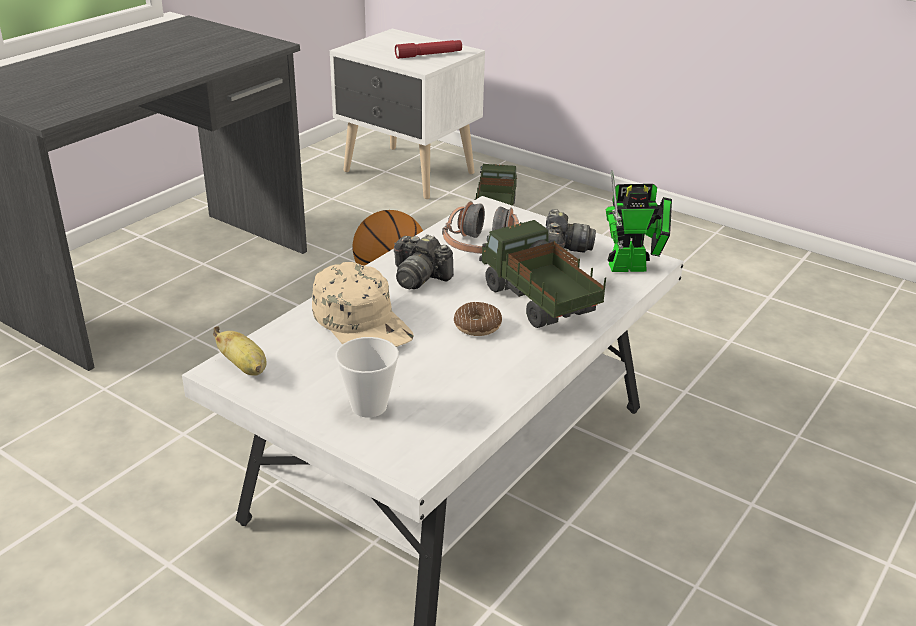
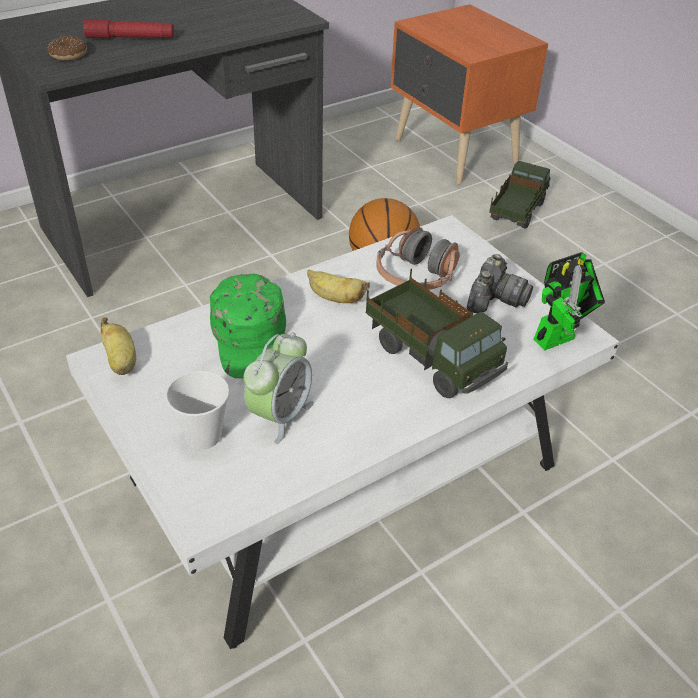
camera: 20 degrees right, 10 degrees up
(362, 322) = (252, 338): beige cap -> green cap
(408, 174) = (454, 153): white nightstand -> orange nightstand
(419, 277) = (335, 298): camera -> banana
(428, 55) = (487, 40): red flashlight -> red flashlight (130, 38)
(430, 375) = (280, 415): none -> alarm clock
(477, 326) = (357, 369): donut -> donut (68, 55)
(537, 303) = (432, 357): toy truck -> toy truck turned 150 degrees clockwise
(633, 267) = (559, 337): toy robot -> toy robot turned 45 degrees counterclockwise

